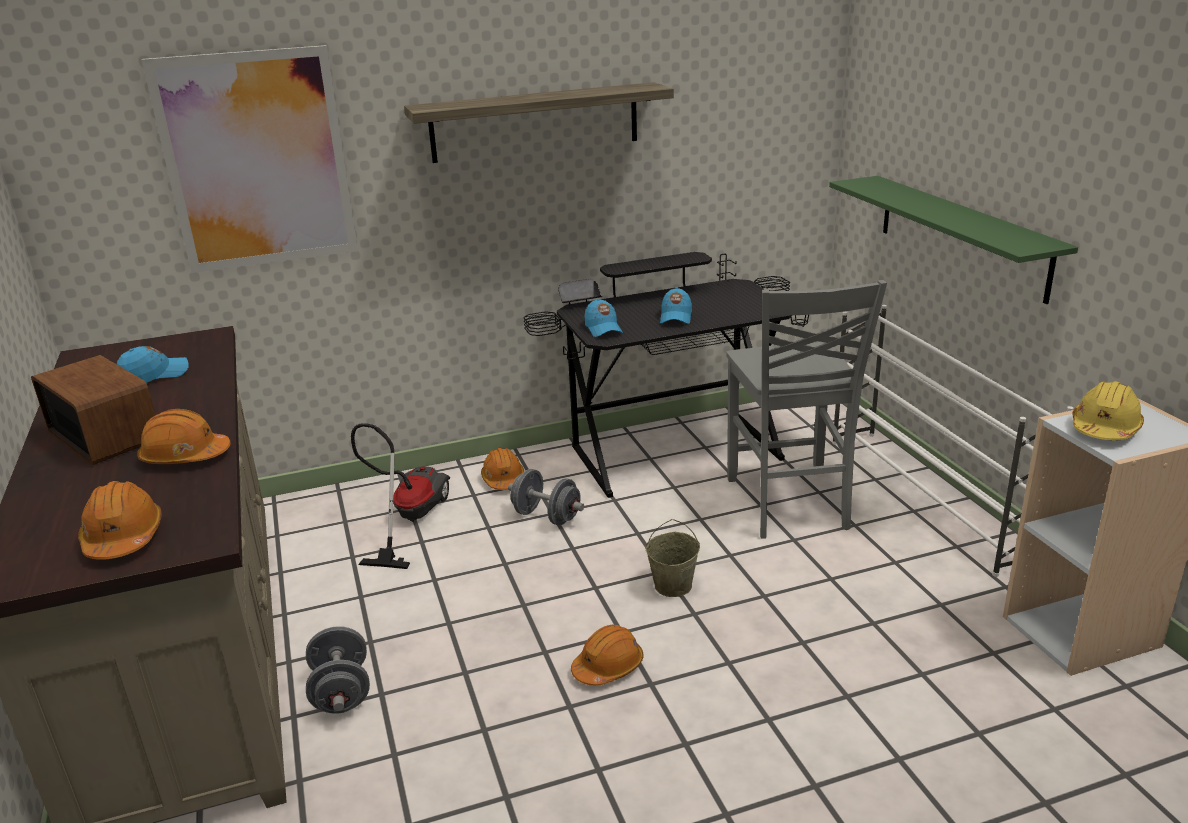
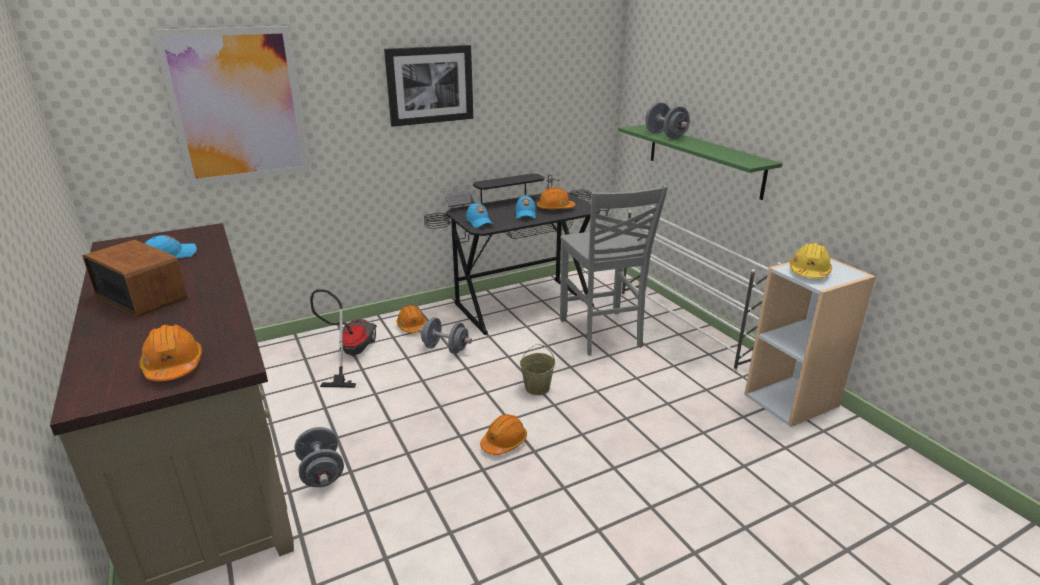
camera: 10 degrees left, 0 degrees up
(185, 456) = (208, 309): orange hard hat -> orange hard hat (555, 208)
(535, 122) = (430, 85): shelf -> picture
(901, 196) = (665, 135): none -> grey dumbbell

